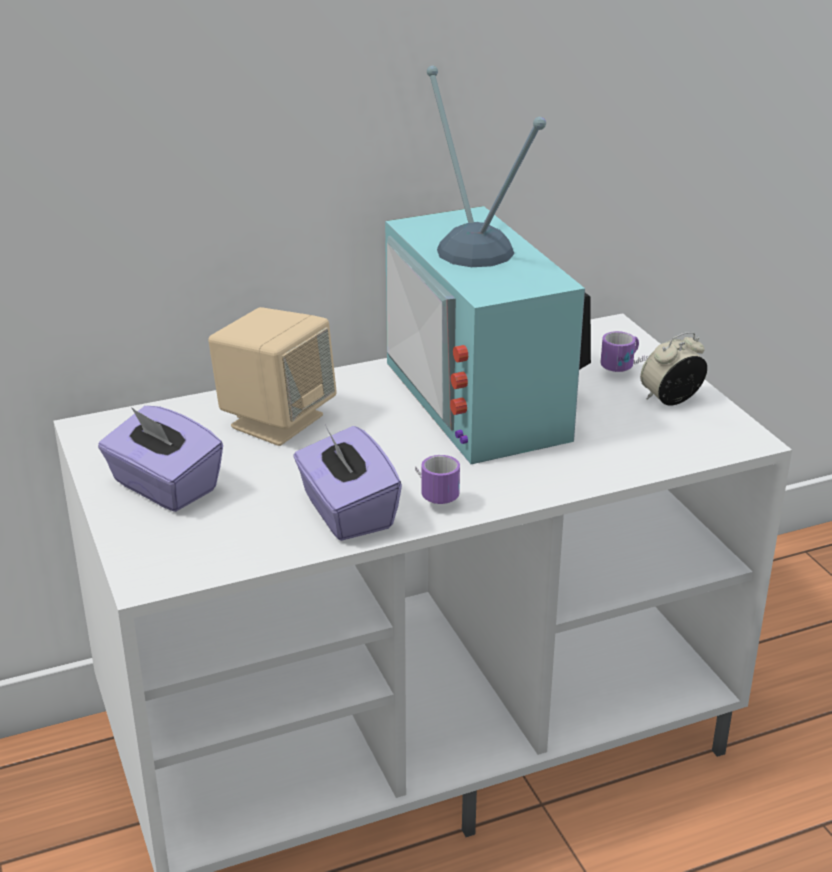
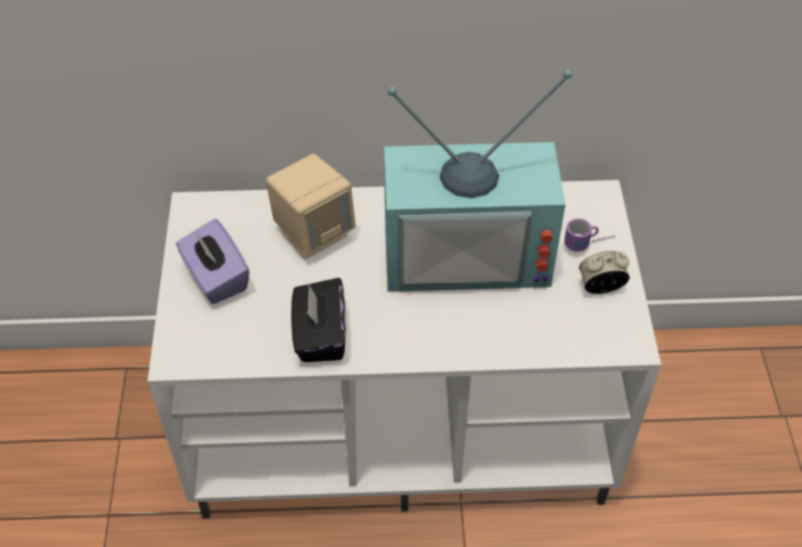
camera: 20 degrees right, 20 degrees up
(346, 512) = (320, 336): purple tissue box -> black tissue box
(431, 492) = (384, 333): mug -> none
(488, 399) = (468, 250): television -> television turned 90 degrees counterclockwise

